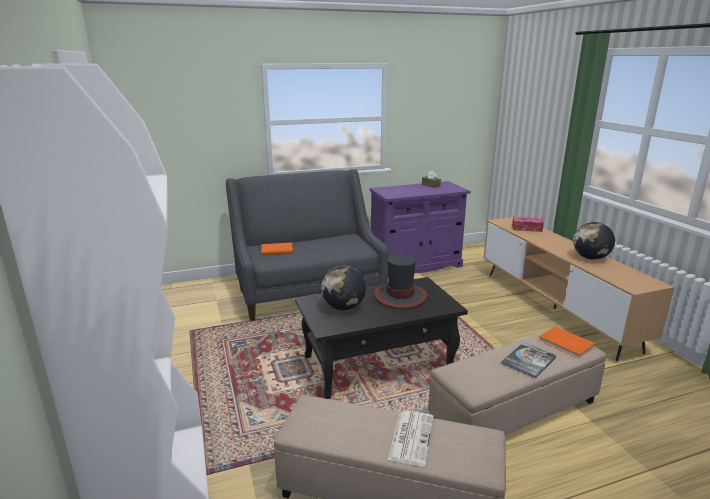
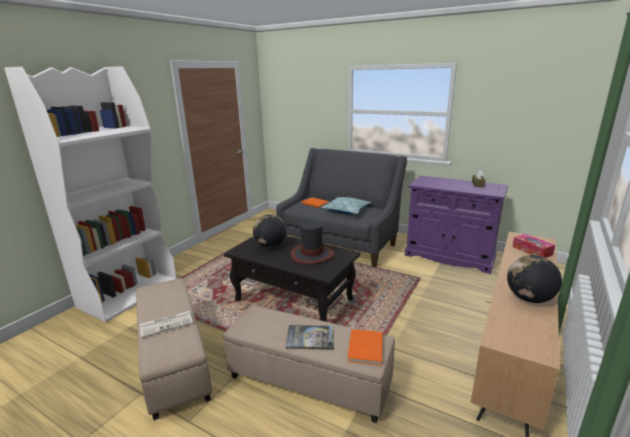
camera: 50 degrees right, 0 degrees up
(327, 246) = (346, 211): none -> pillow

